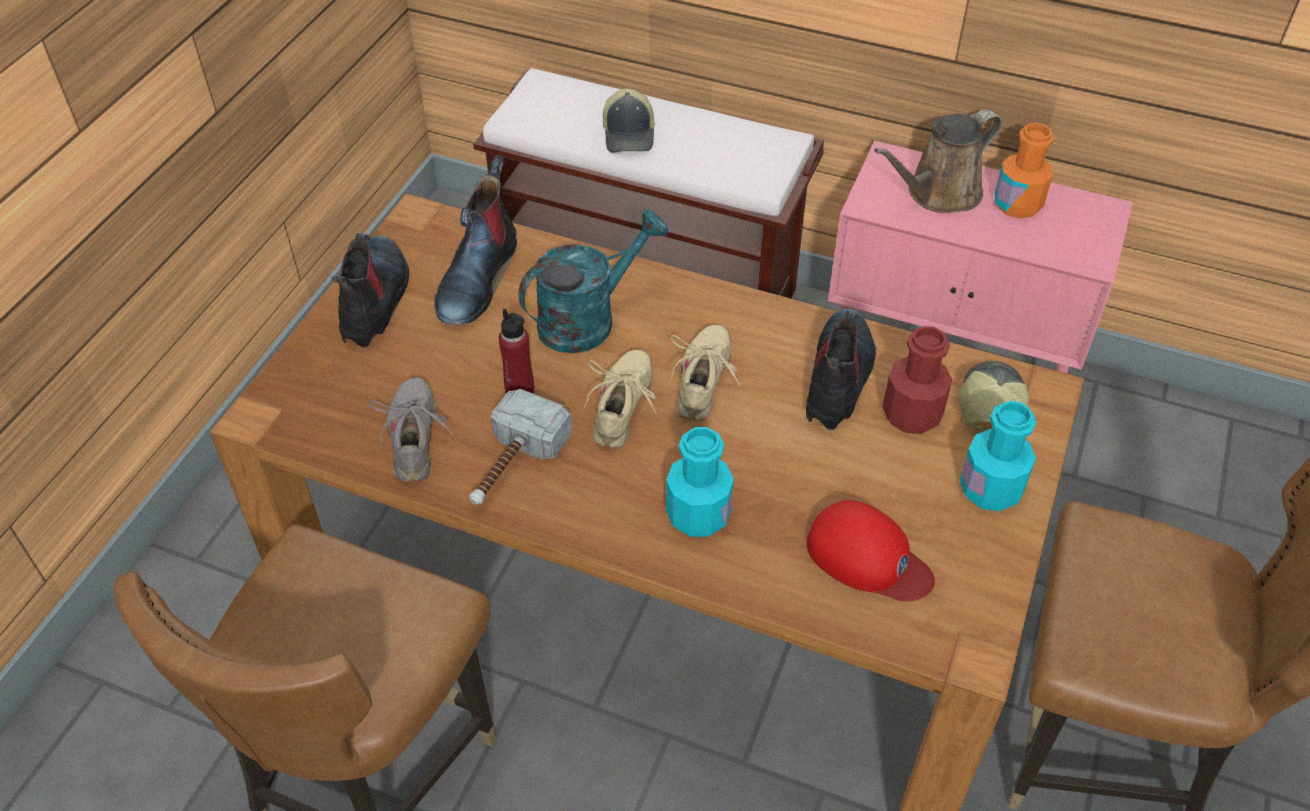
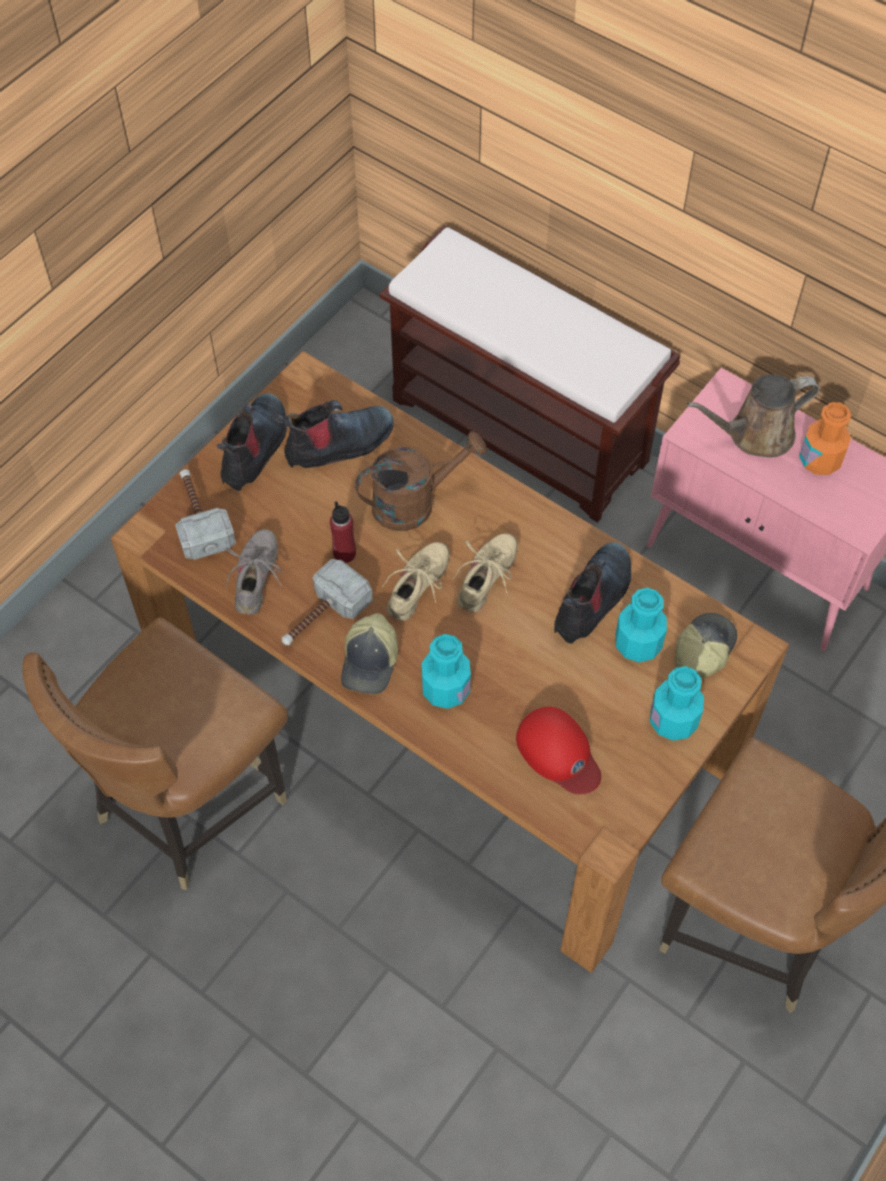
camera: 15 degrees right, 10 degrees up
(322, 387) = (199, 518): none -> hammer
(477, 278) = (338, 445): boot -> boot turned 150 degrees counterclockwise
(588, 319) = (414, 502): turquoise watering can -> brown watering can
(630, 134) = (511, 317): cap -> cap (371, 662)
(911, 414) = (638, 644): red bottle -> turquoise bottle

